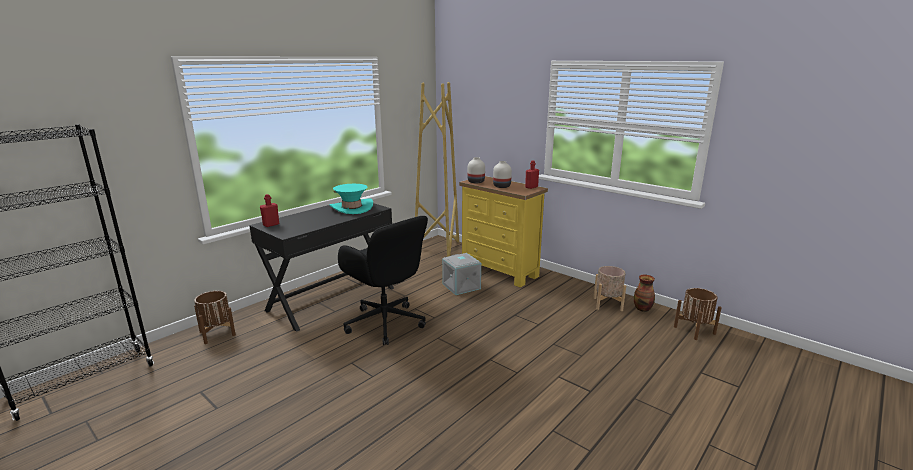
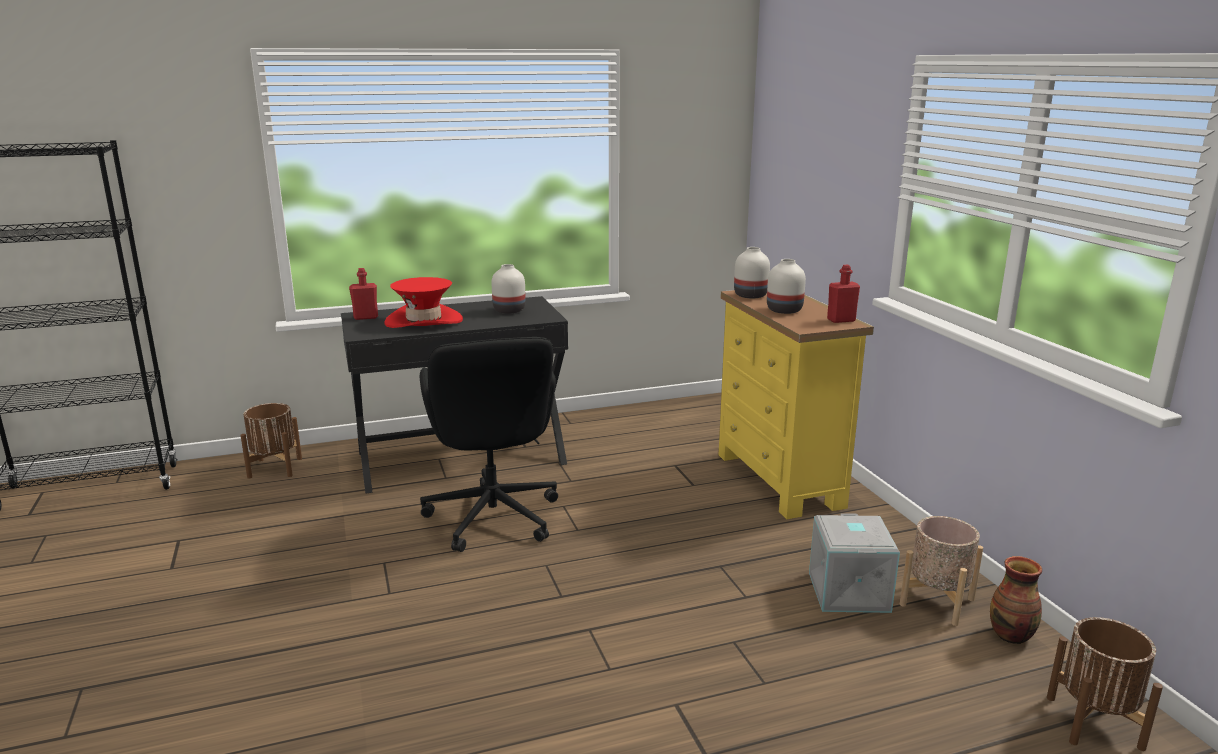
camera: 30 degrees right, 0 degrees up
(311, 221) = (424, 321): none -> red hat
(351, 208) = (510, 311): turquoise hat -> white vase
(440, 249) = (714, 417): yellow clothes rack -> none
(460, 286) = (678, 489): grey storage box -> grey storage box (847, 591)

